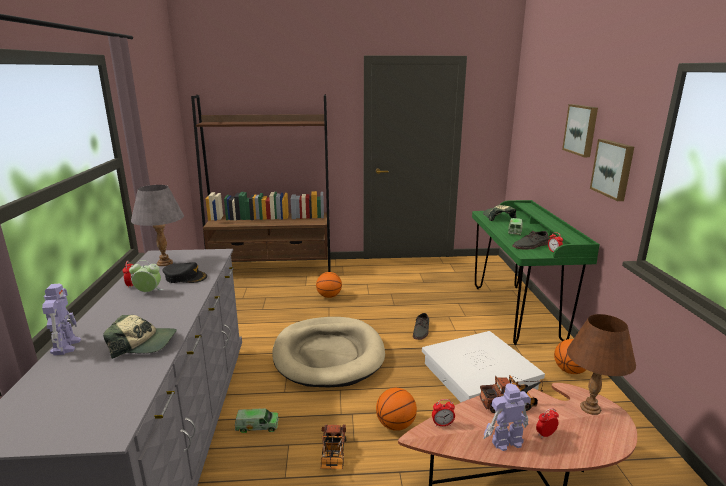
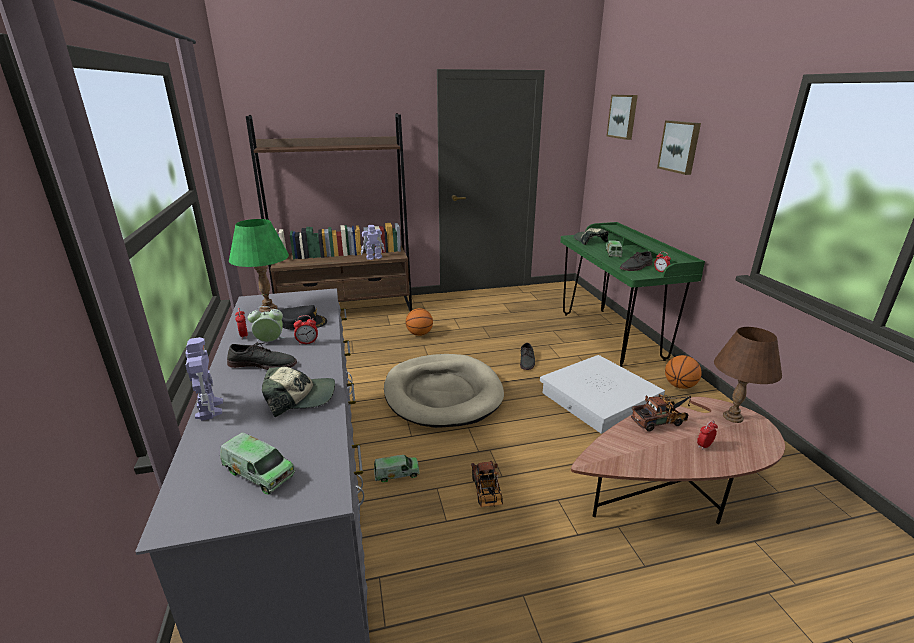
camera: 10 degrees left, 5 degrees up
(71, 406) = (259, 473): none -> toy truck
(131, 311) = (263, 364): none -> grey shoe
(165, 263) = (268, 309): grey table lamp -> green table lamp
(395, 425) = (537, 455): basketball -> none
(442, 424) = (606, 448): alarm clock -> alarm clock (307, 343)
(506, 442) = (672, 457): toy robot -> toy robot (373, 257)
(613, 169) = (721, 185): picture -> picture (623, 116)

